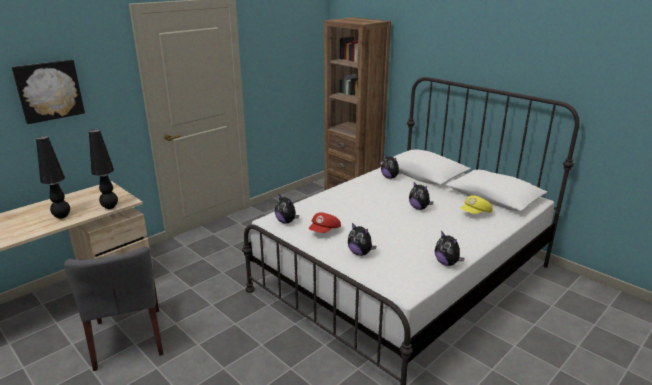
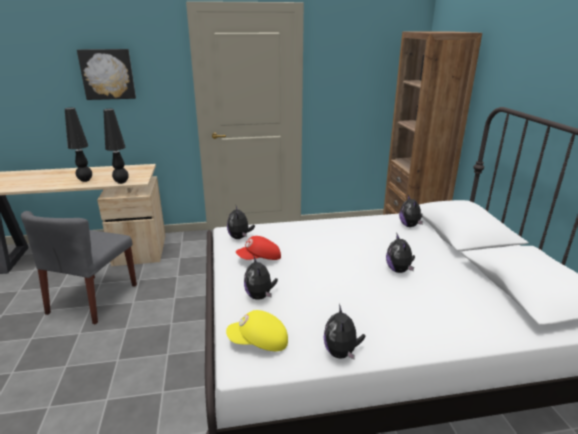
camera: 35 degrees right, 0 degrees up
(476, 213) = (470, 304): yellow cap -> yellow cap (259, 342)

